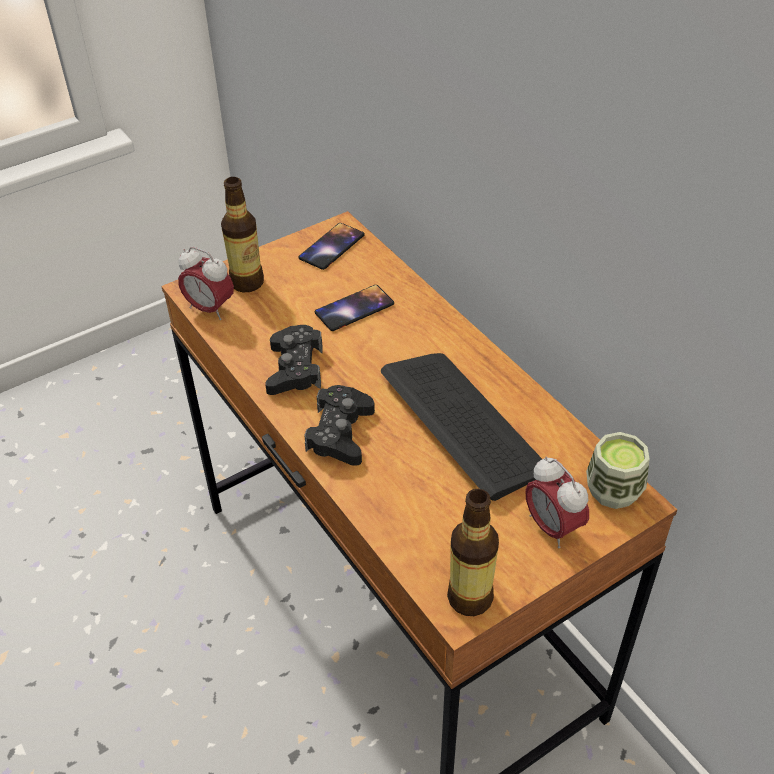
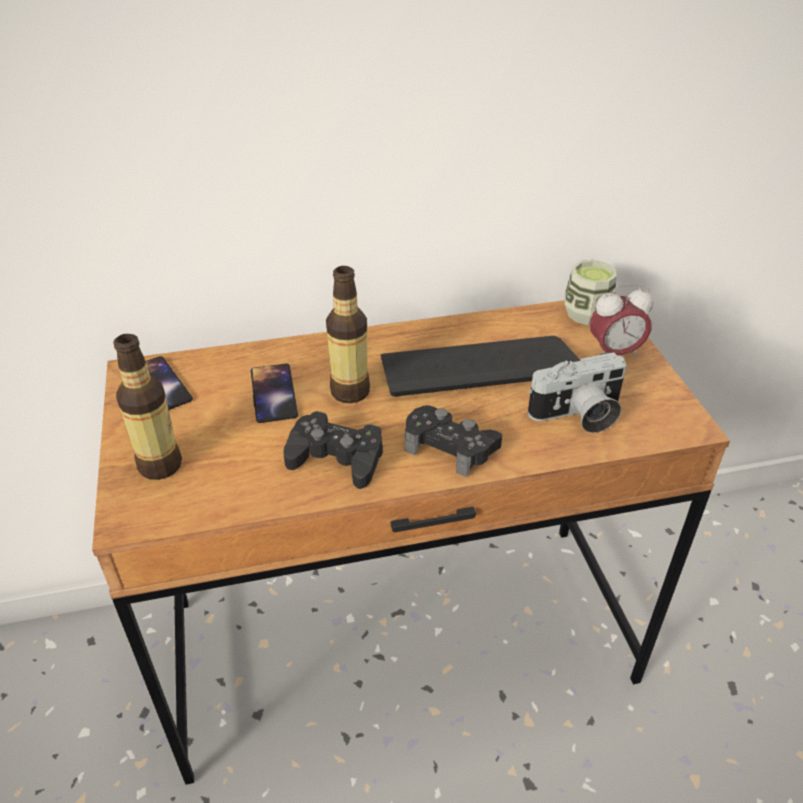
camera: 70 degrees left, 5 degrees down
(210, 309) = (181, 508): alarm clock -> none
(428, 514) = (578, 415): none -> camera
(470, 598) = (677, 416): bottle -> bottle (350, 392)

